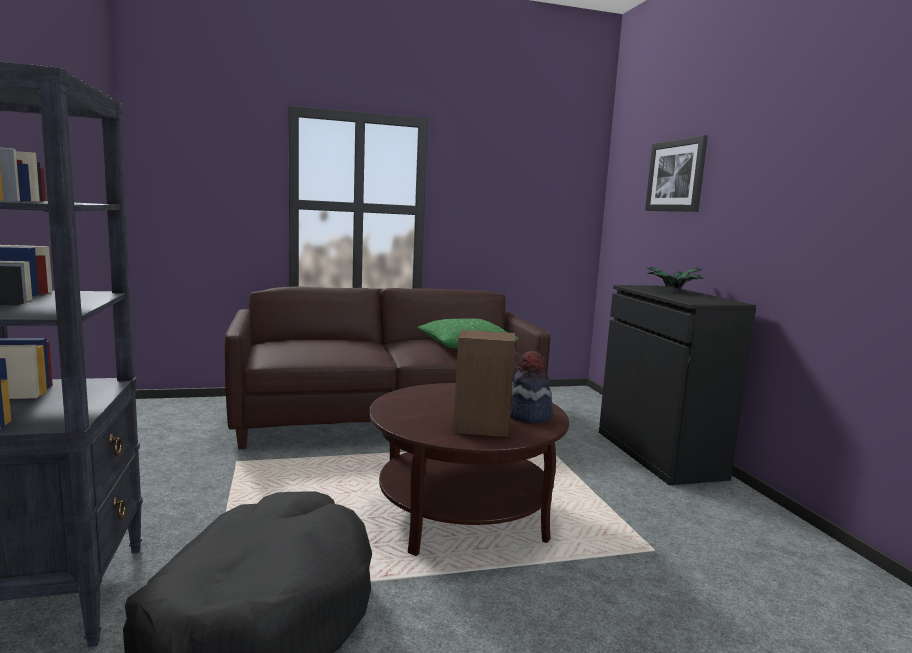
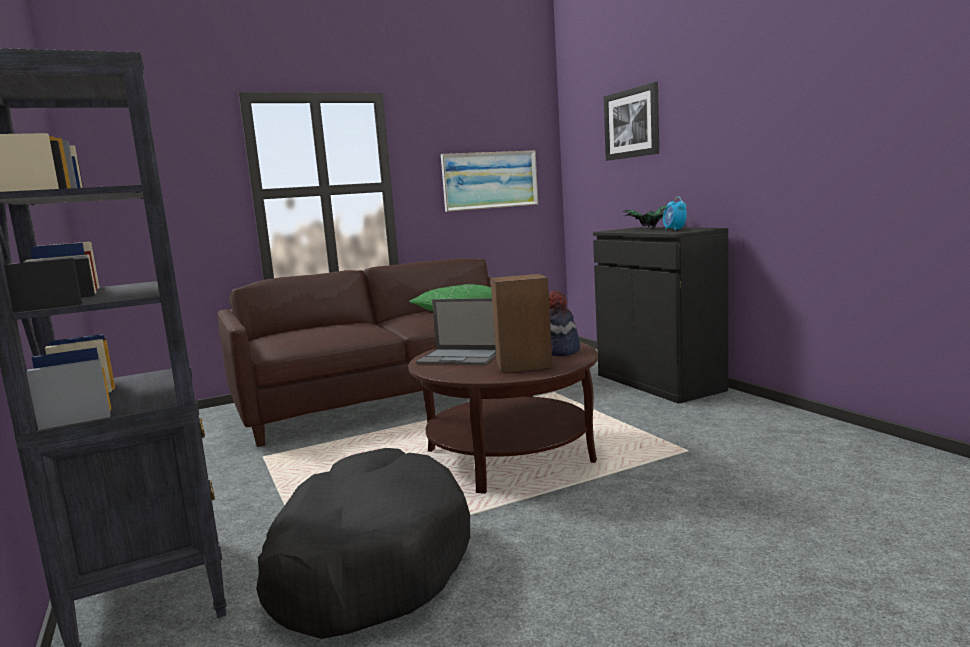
camera: 10 degrees left, 0 degrees up
(427, 403) = (460, 357): none -> laptop
(526, 215) = (490, 180): none -> picture
(695, 298) = (674, 230): none -> alarm clock

